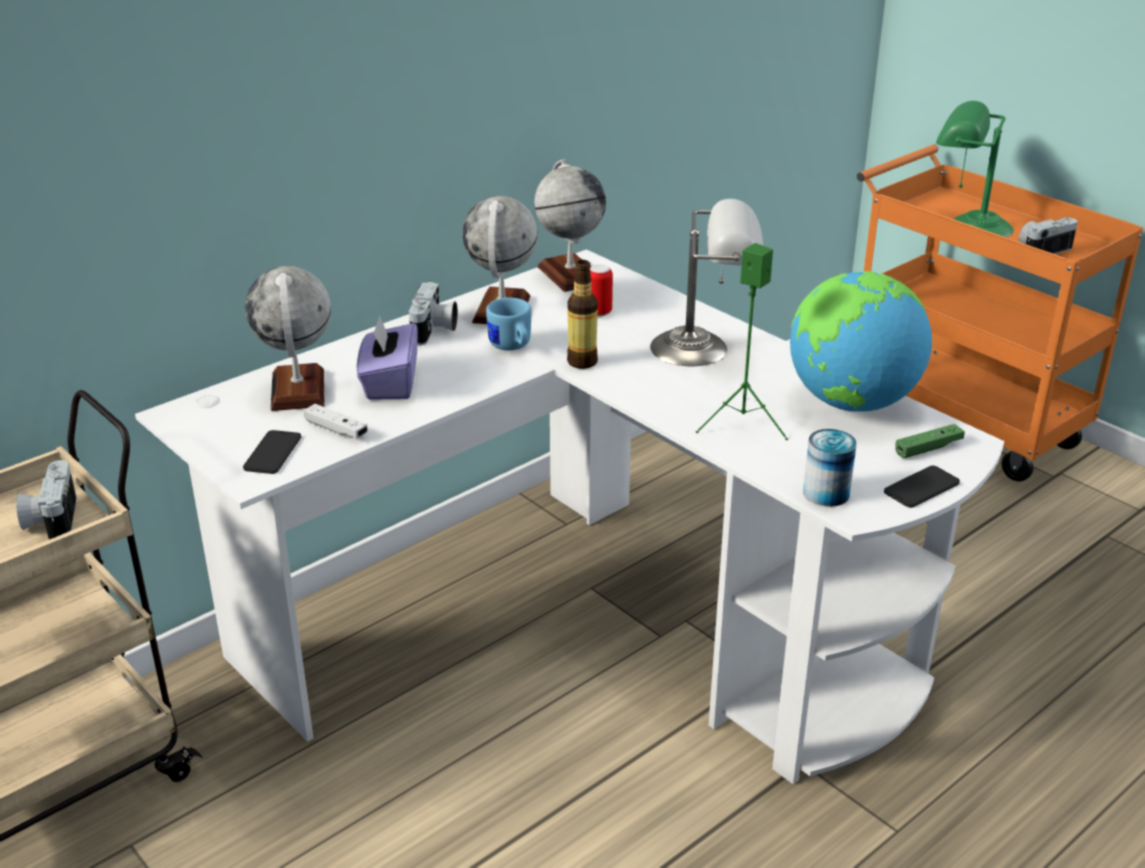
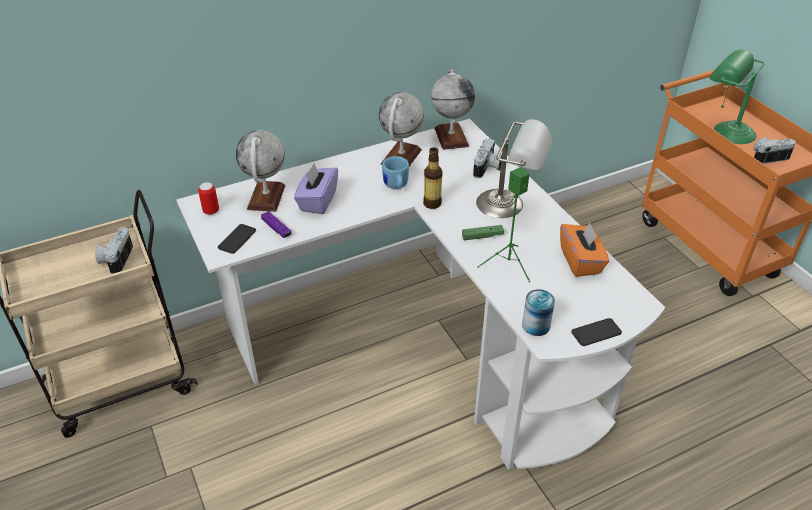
camera: 15 degrees right, 10 degrees up
(336, 429) = (276, 229): white game controller -> purple game controller
(434, 331) = (357, 167): camera -> camera (488, 168)
(599, 312) = (457, 168): can -> can (211, 211)
(851, 403) = (581, 261): globe -> orange tissue box
(928, 448) = (614, 304): green game controller -> green game controller (482, 236)

